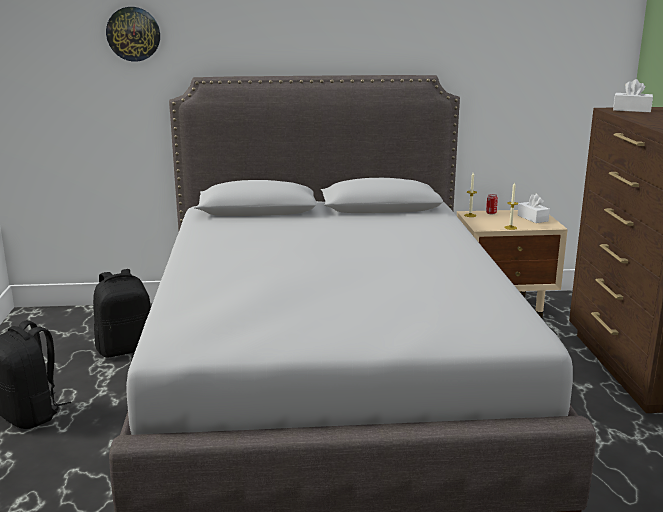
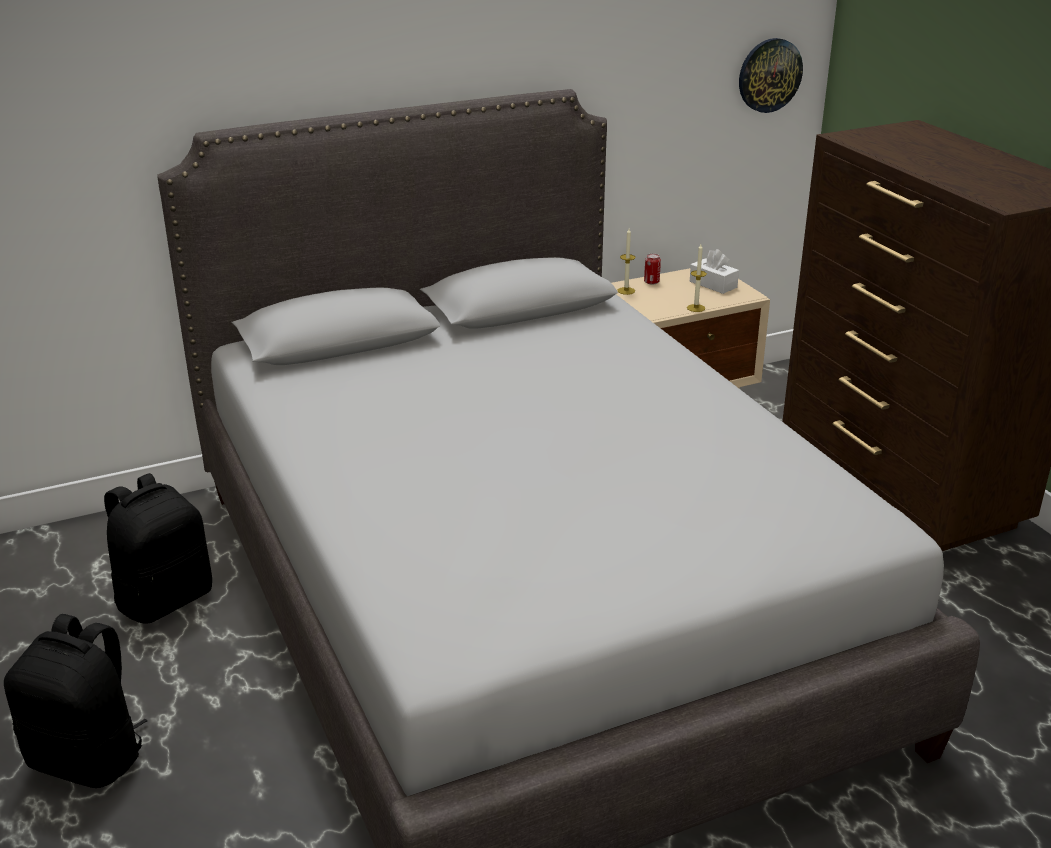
camera: 20 degrees left, 10 degrees up
(133, 34) = (77, 66): wall clock -> wall clock (769, 75)
(631, 110) = (870, 136): white tissue box -> none

